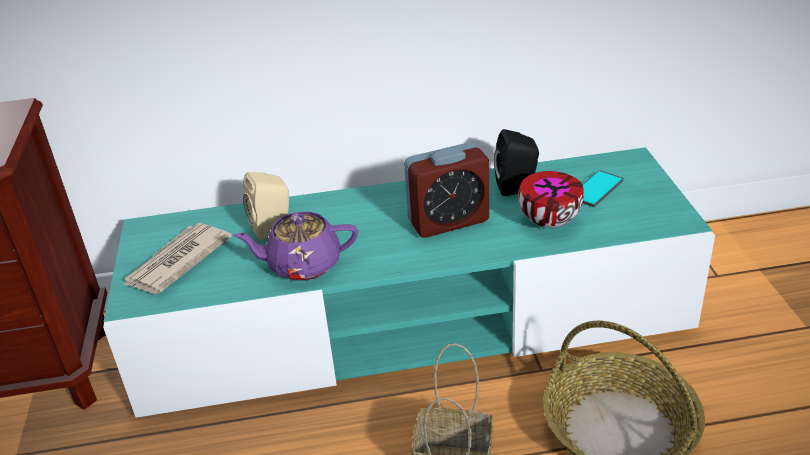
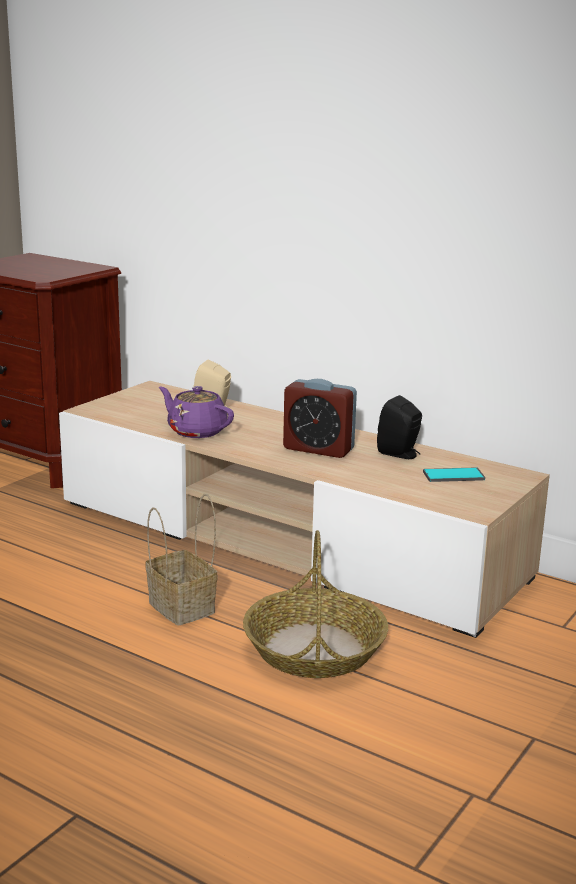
camera: 40 degrees right, 15 degrees down
(176, 262) = (138, 405): newspaper -> none
(412, 321) = (285, 539): turquoise tv stand -> beige tv stand
(549, 219) = (384, 474): bowl -> none

